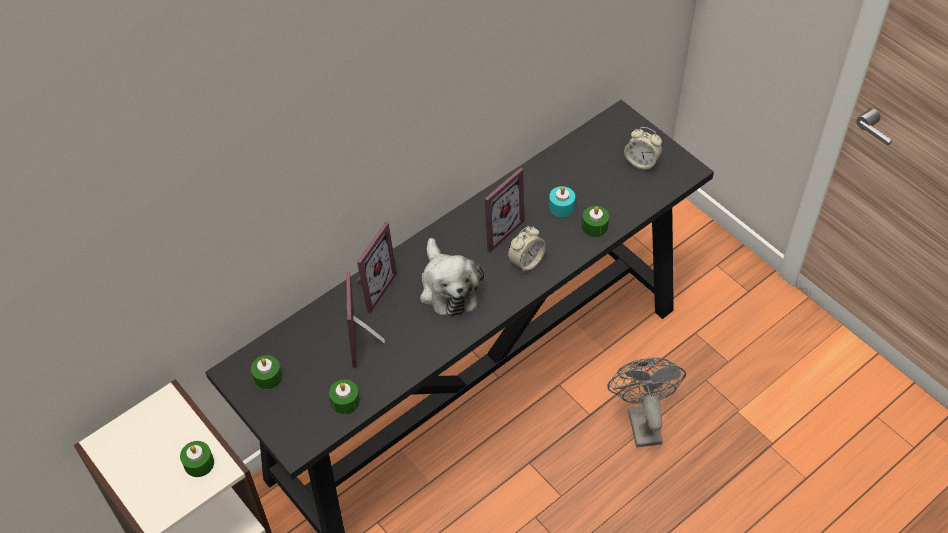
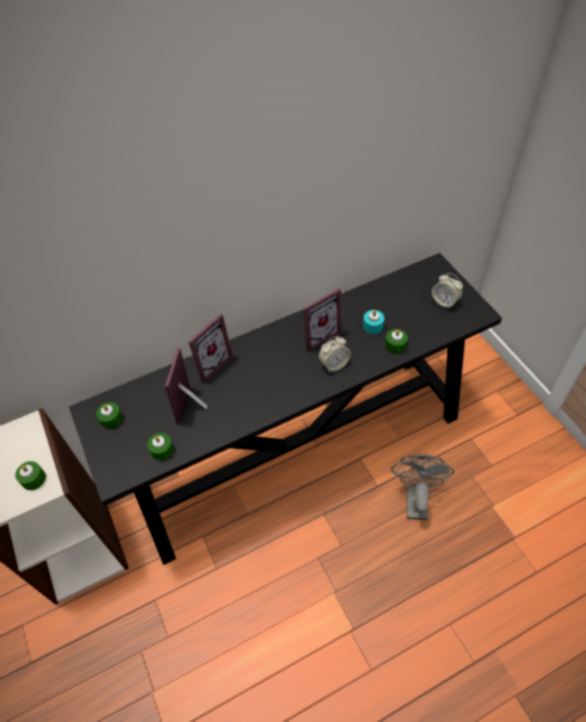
camera: 15 degrees right, 0 degrees up
(447, 288) = (268, 374): plush toy -> none

